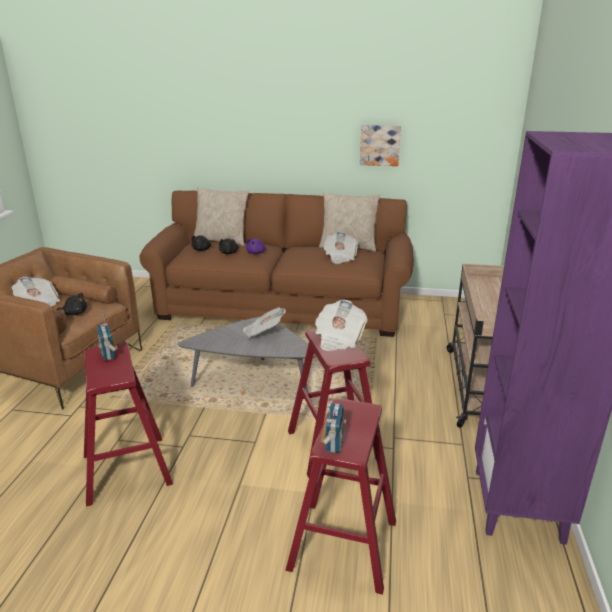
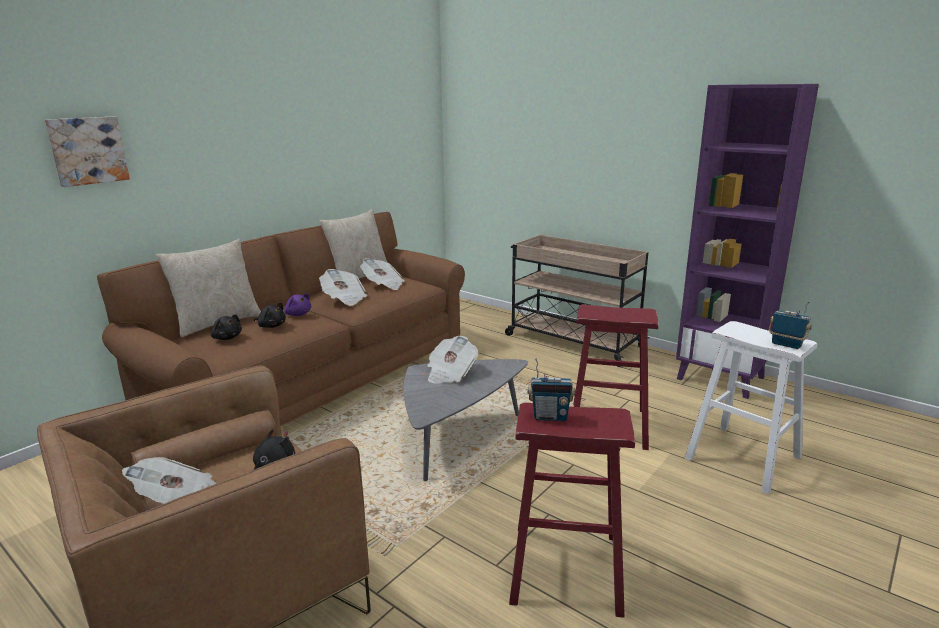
camera: 60 degrees left, 5 degrees down
(338, 339) = (606, 310): newspaper -> newspaper (344, 299)
(343, 545) = (743, 458): red stool -> white stool
(380, 145) = (342, 157): picture -> picture (87, 150)

